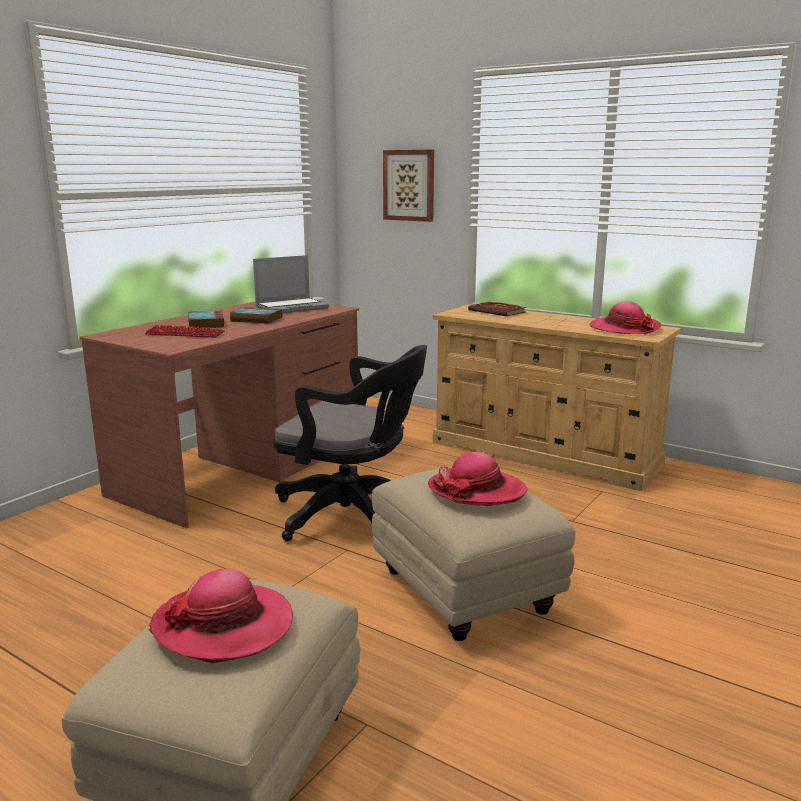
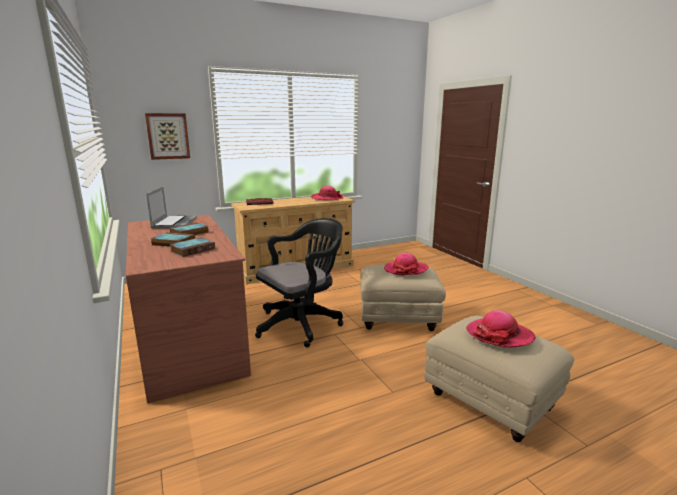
camera: 60 degrees left, 0 degrees up
(185, 334) = (193, 250): keyboard -> book

